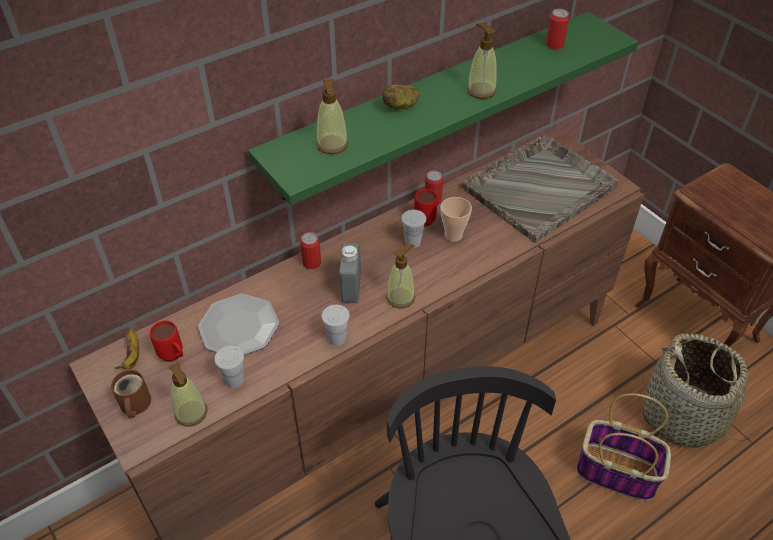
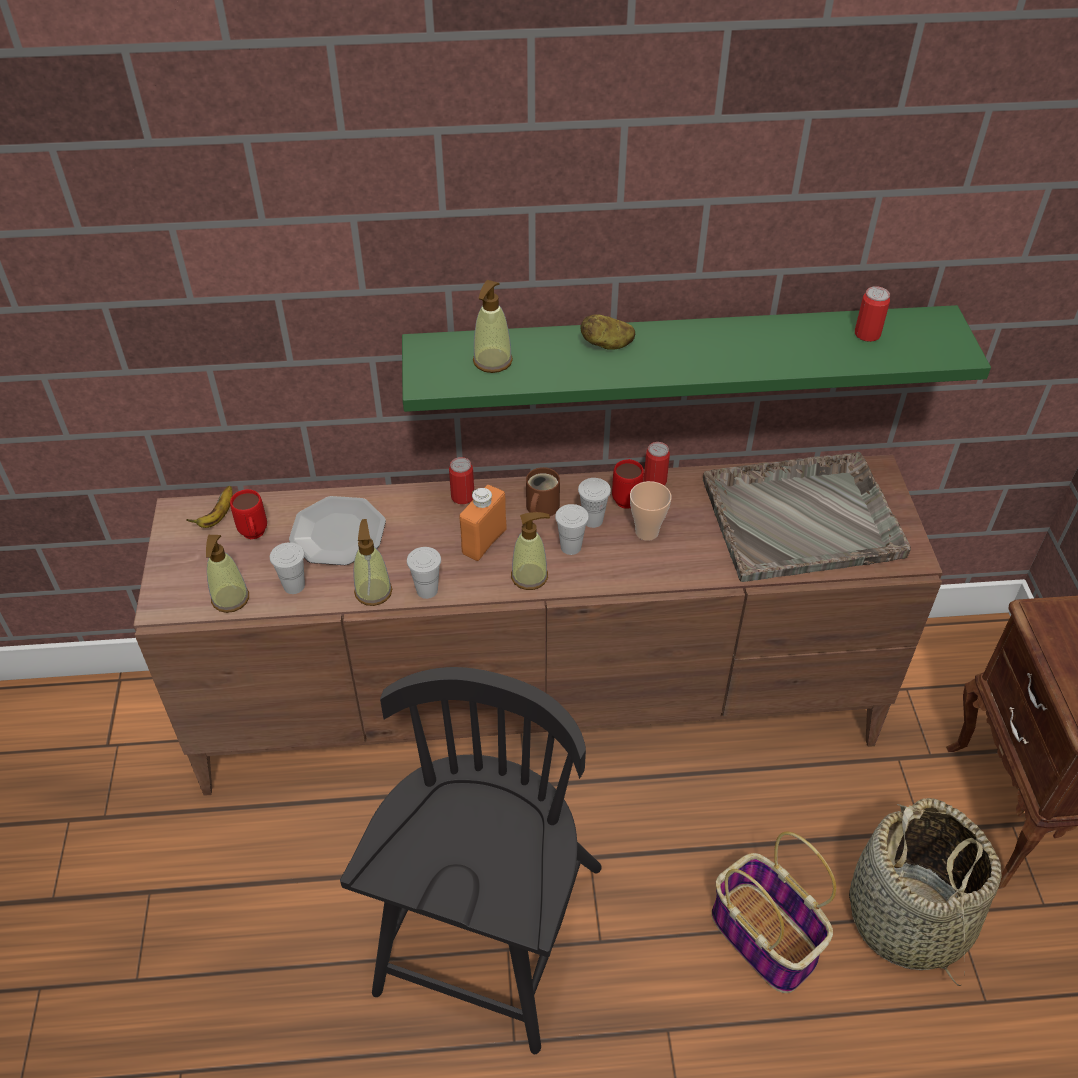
camera: 30 degrees right, 0 degrees up
(134, 405) = (185, 566): brown mug -> brown mug (540, 508)
(351, 287) = (484, 541): grey bottle -> orange bottle
(412, 266) = (571, 547): none -> white cup
(481, 90) = (718, 359): soap dispenser -> soap dispenser (373, 591)

